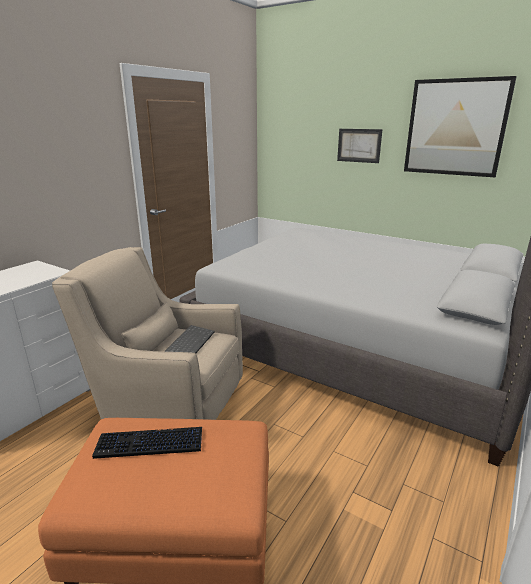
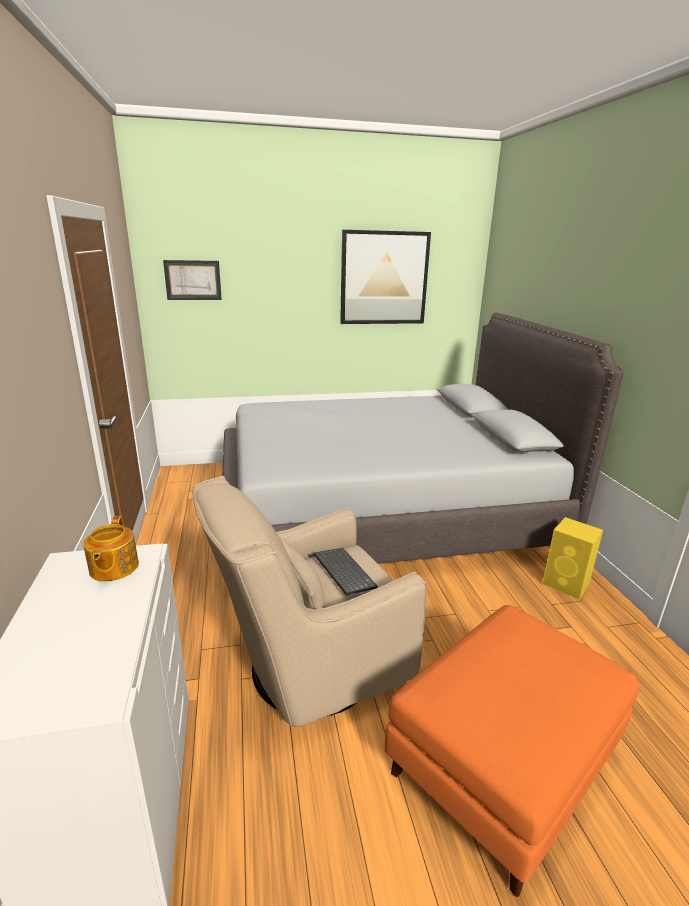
camera: 45 degrees left, 0 degrees up
(38, 273) = (113, 568): none -> teapot
(150, 443) = (489, 678): keyboard -> none
(359, 145) = (286, 299): picture -> picture (193, 280)
(450, 481) = (566, 584): none -> yellow speaker

